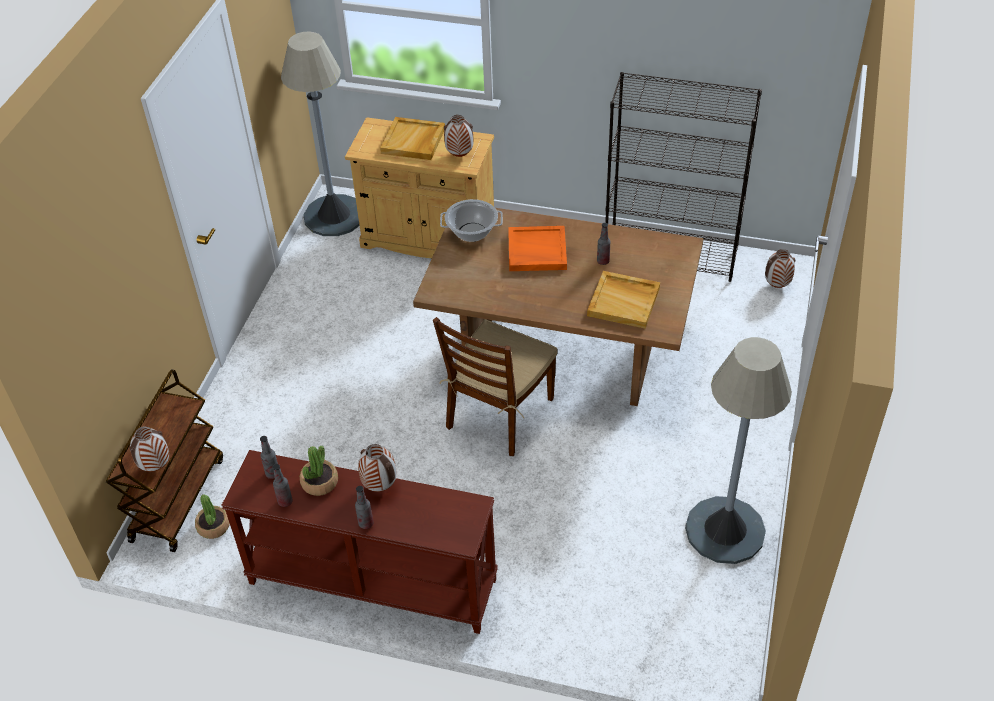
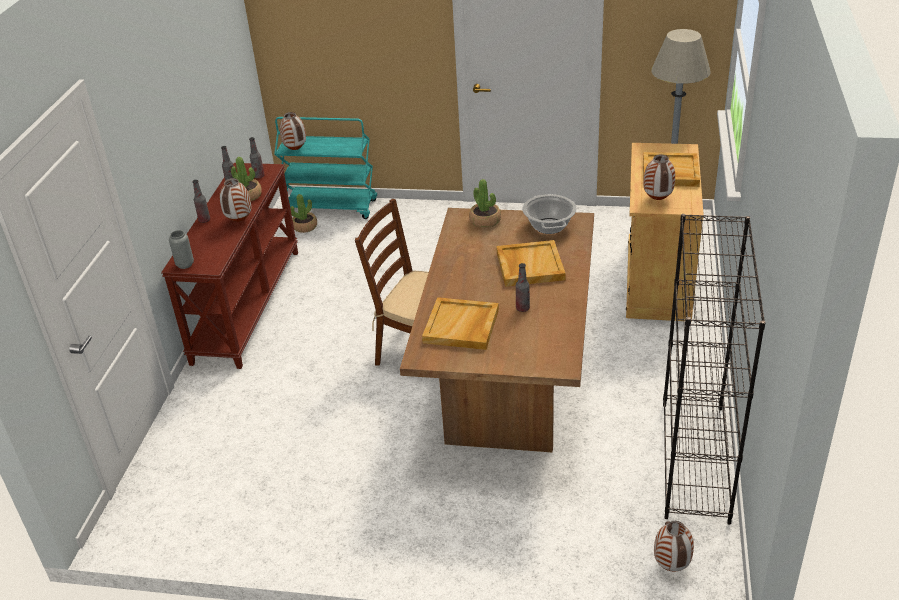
camera: 85 degrees right, 10 degrees down
(177, 498) = (331, 207): brown cart -> turquoise cart
(448, 275) = (485, 221): none -> potted plant
(464, 533) = (185, 264): none -> grey vase
(536, 251) = (529, 265): orange tray -> beige tray
(725, 530) = (279, 519): grey floor lamp -> none

